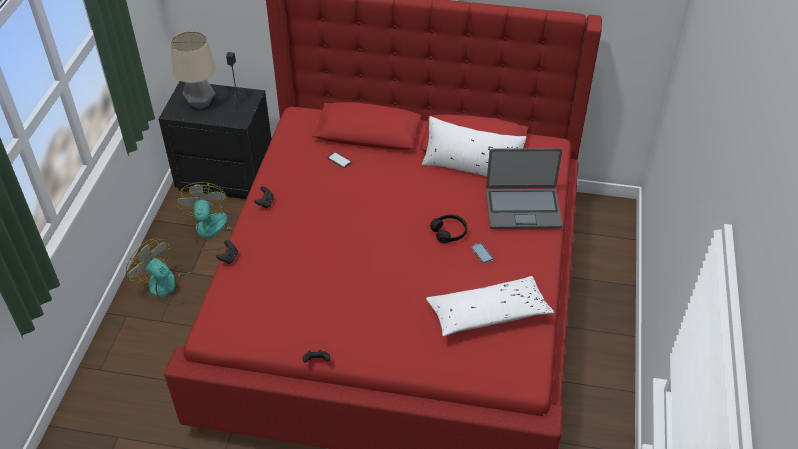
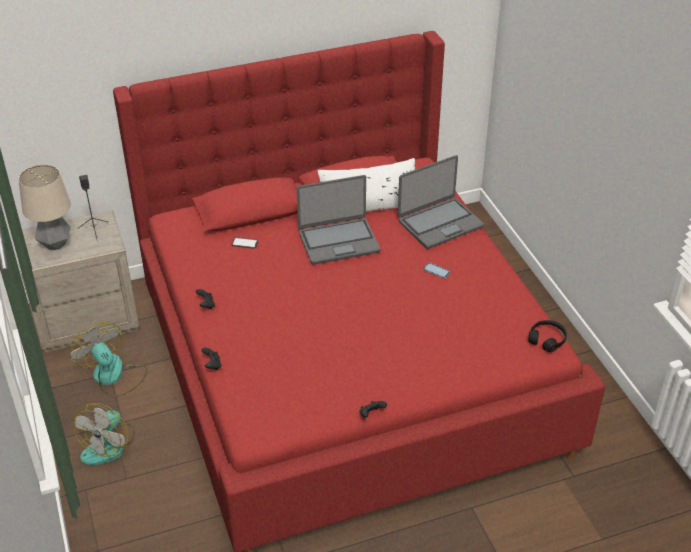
camera: 30 degrees left, 5 degrees down
(168, 287) = (109, 444): fan -> fan turned 75 degrees counterclockwise
(226, 176) = (87, 320): black nightstand -> beige nightstand
(418, 190) = (338, 241): none -> laptop
(449, 232) = (395, 265): black headphones -> black headphones (547, 339)
(488, 314) = (481, 315): white pillow -> none

